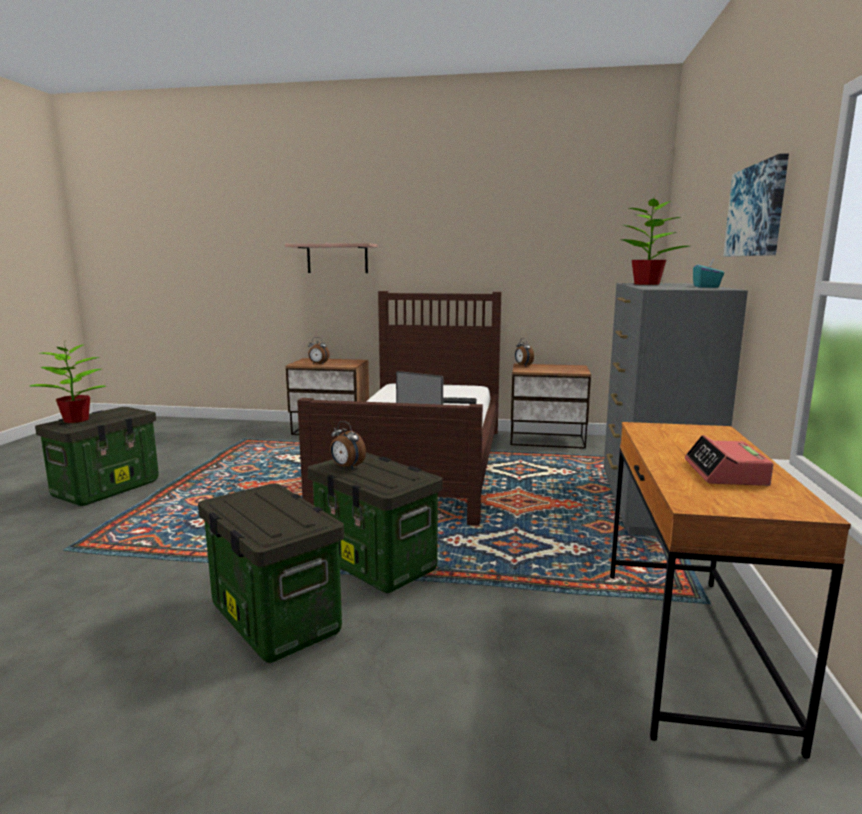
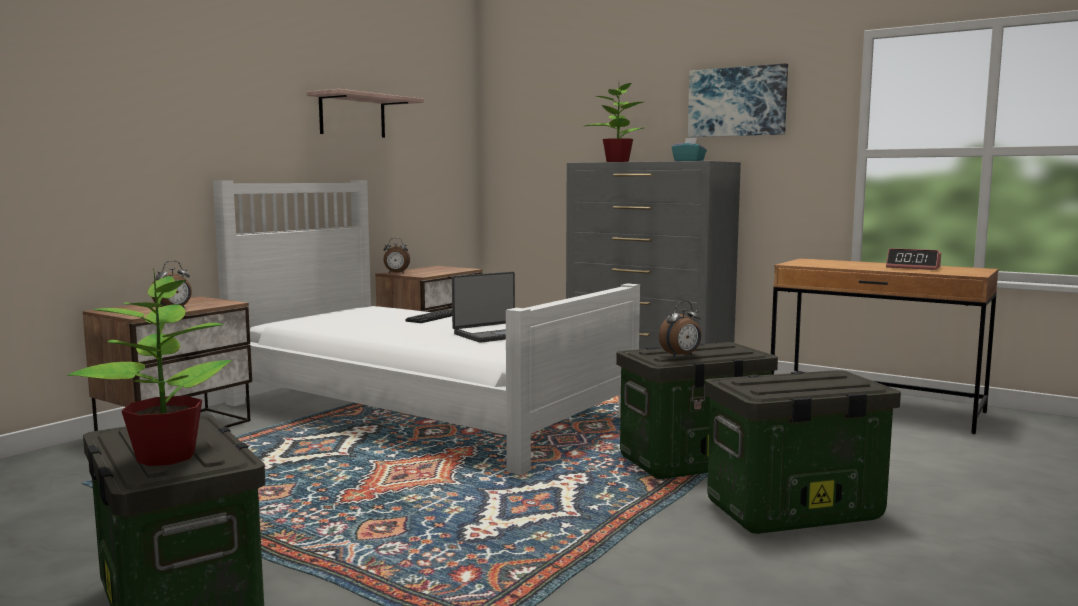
camera: 65 degrees left, 5 degrees down
(337, 258) = (135, 124): shelf -> shelf (352, 116)
(420, 464) = (424, 410): brown bed -> white bed

